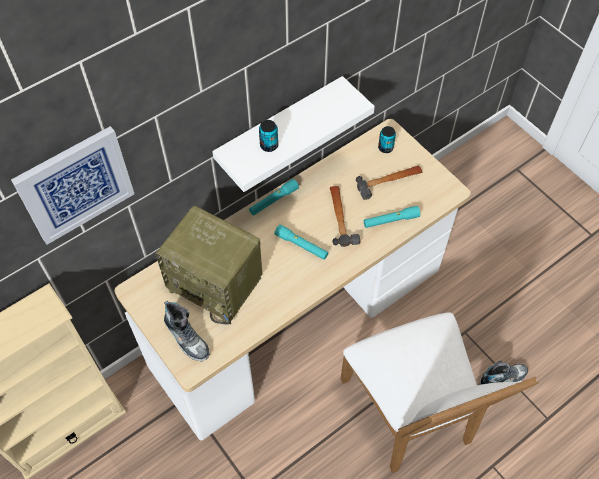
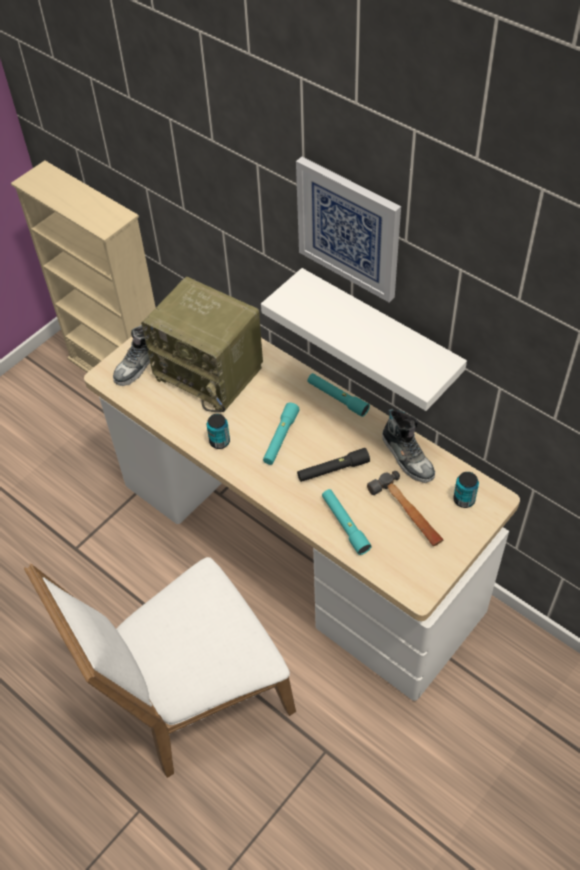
camera: 80 degrees right, 5 degrees down
(75, 184) = (176, 148): picture -> picture (349, 228)
(217, 283) = (211, 372): radio -> radio turned 75 degrees counterclockwise
(269, 145) = (324, 313): can -> can (219, 441)
(341, 217) = (333, 470): hammer -> black flashlight
(502, 378) = (267, 811): shoe -> shoe (407, 456)

